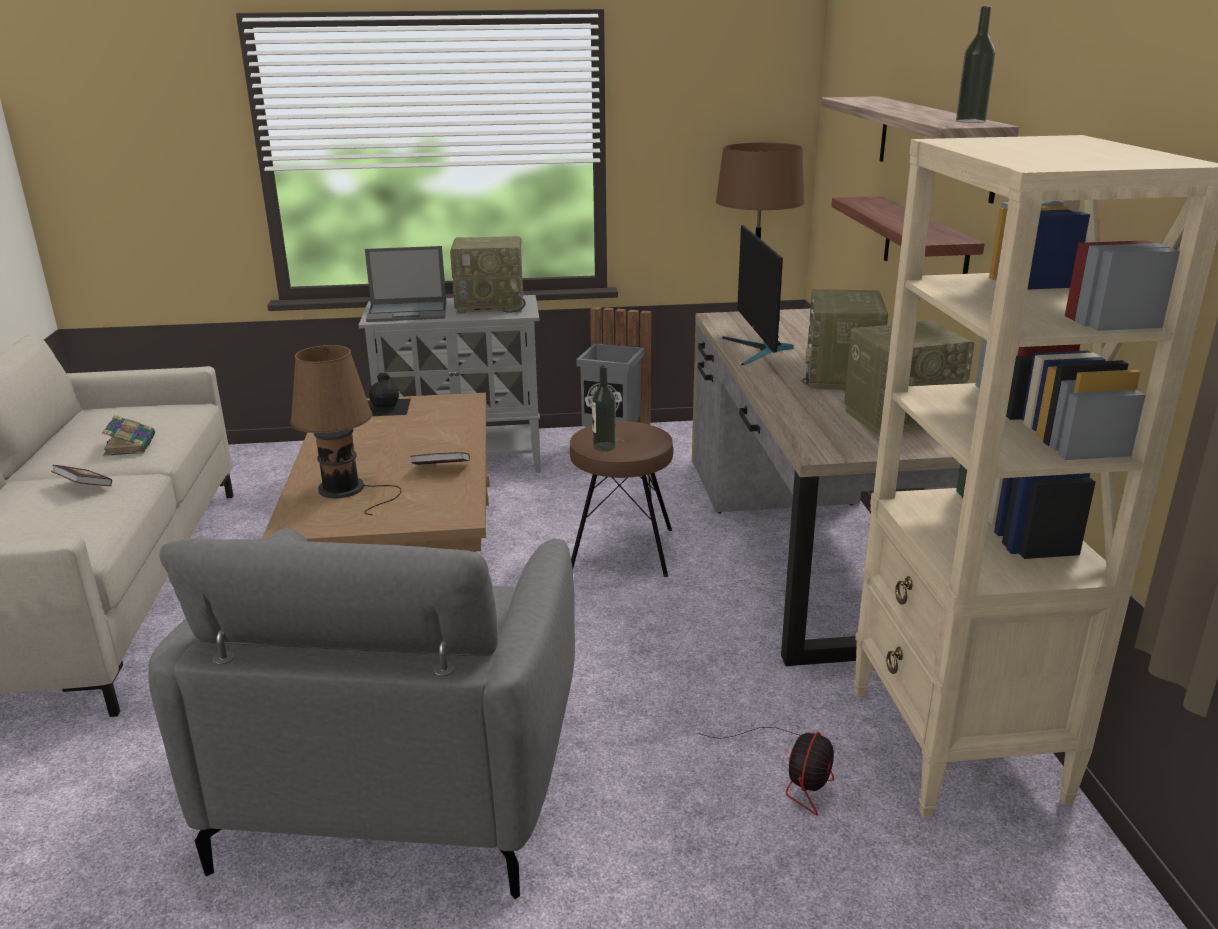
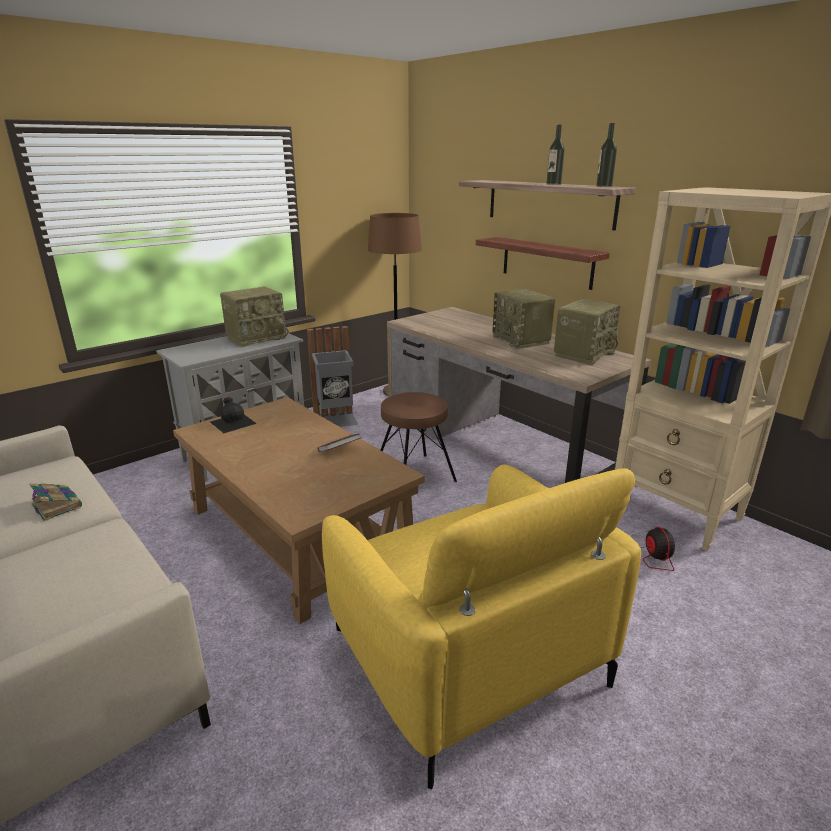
camera: 35 degrees left, 0 degrees up
(84, 487) = (67, 550): book -> none
(346, 490) = (296, 482): brown table lamp -> none
(403, 776) = (465, 655): grey armchair -> yellow armchair
(408, 312) = (204, 351): laptop -> none
(604, 446) = (414, 410): bottle -> bottle (553, 184)
(758, 350) = (457, 334): monitor -> none

